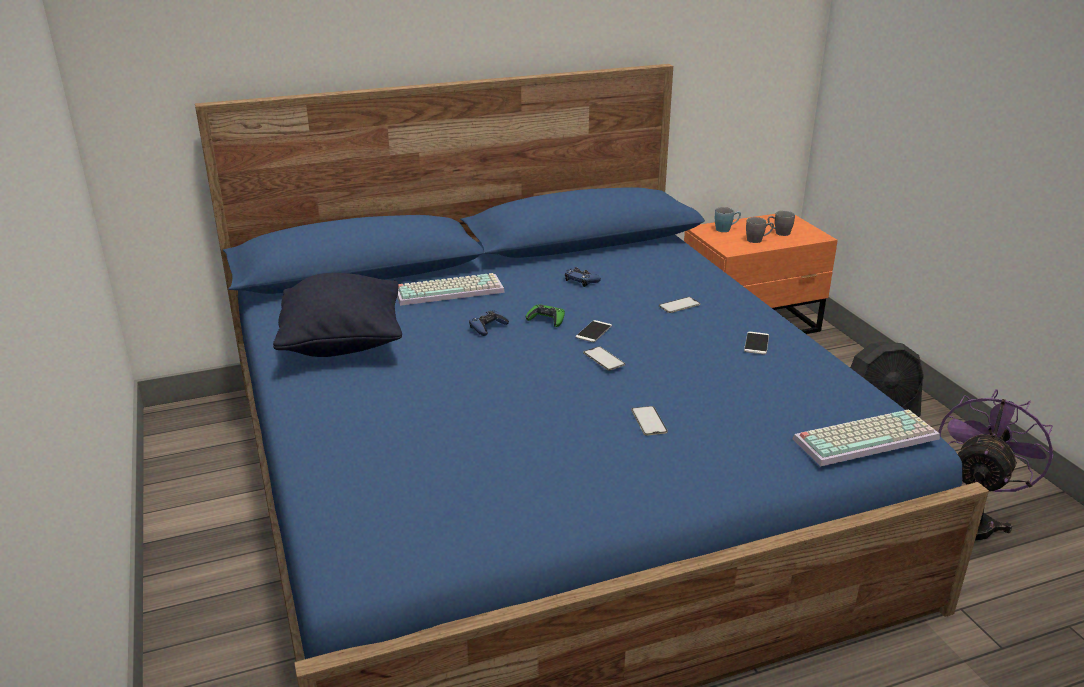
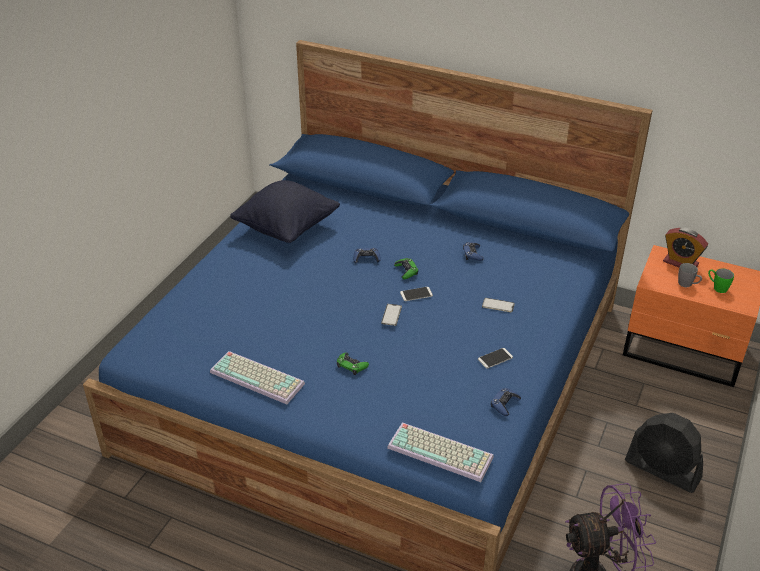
camera: 45 degrees right, 10 degrees up
(450, 290) = (388, 221): keyboard -> keyboard (259, 377)
(649, 421) = (351, 365): phone -> green game controller
(726, 229) = (680, 263): blue mug -> alarm clock
(779, 233) = (717, 287): grey mug -> green mug
(831, 372) = (504, 404): none -> blue game controller

